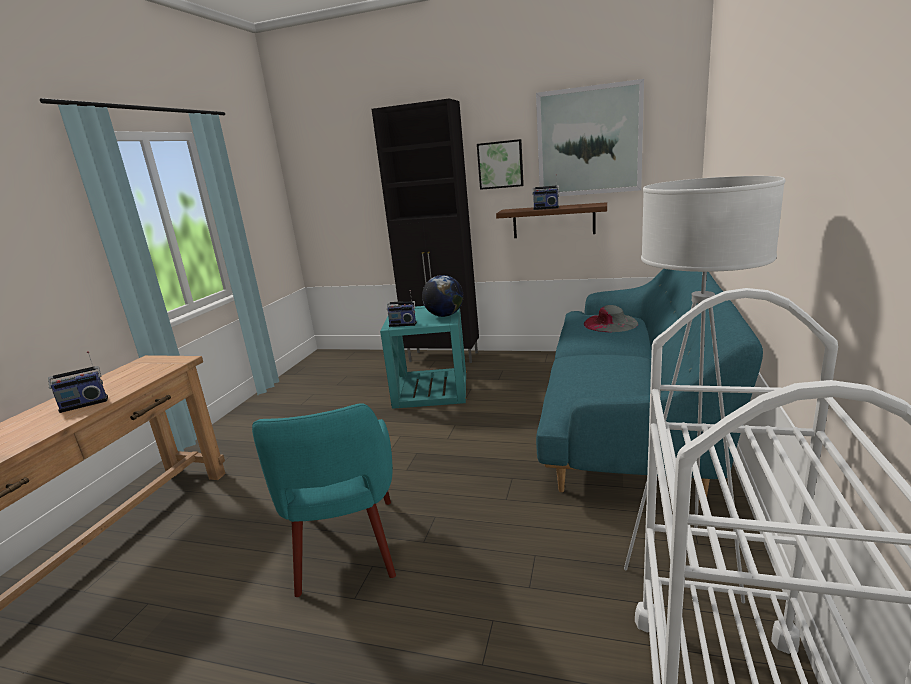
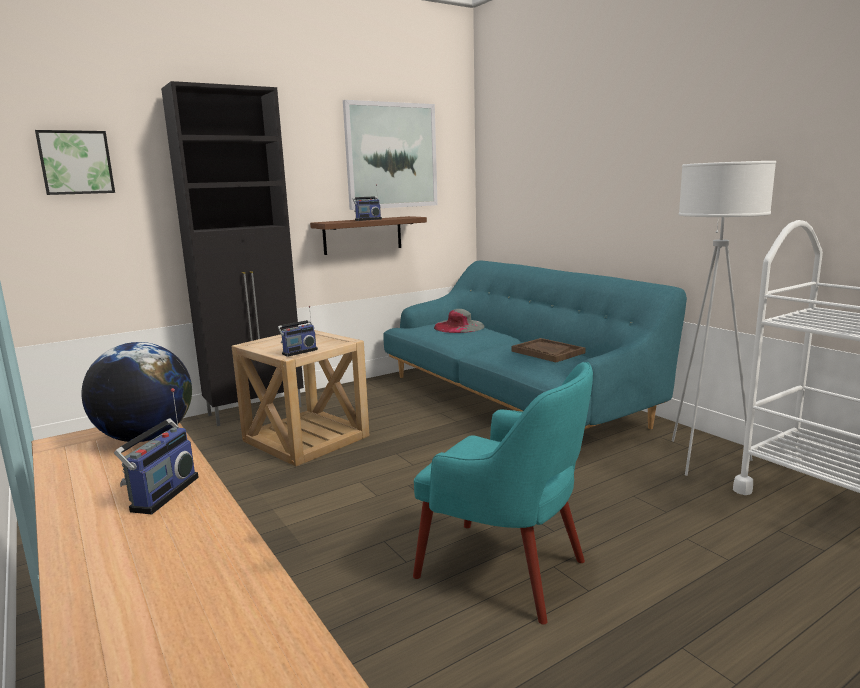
camera: 50 degrees left, 5 degrees down
(431, 389) = (306, 438): turquoise side table -> beige side table
(444, 315) = (326, 338): globe -> globe (145, 438)
(500, 164) = (307, 172): picture -> picture (76, 162)
(612, 375) = (547, 352): none -> brown tray

